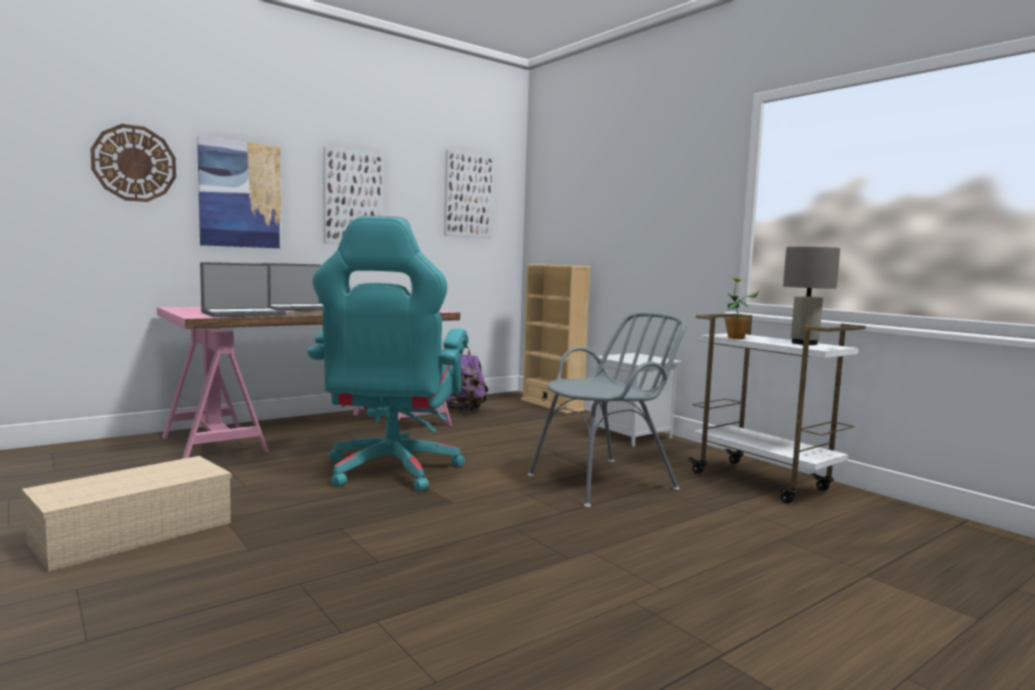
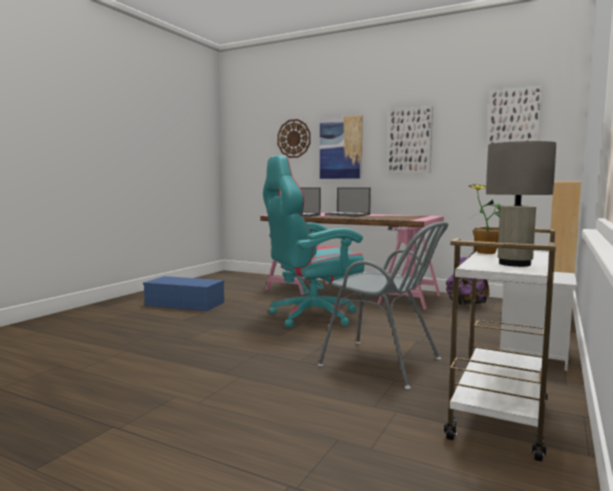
camera: 65 degrees right, 0 degrees up
(135, 531) = (186, 304): beige storage box -> blue storage box

